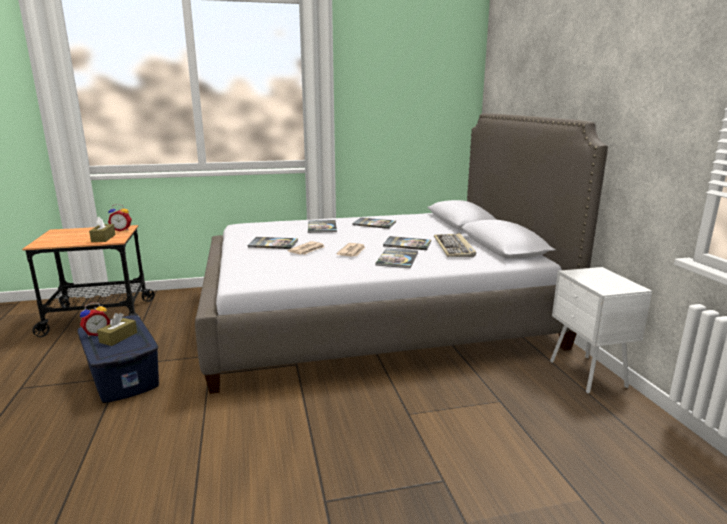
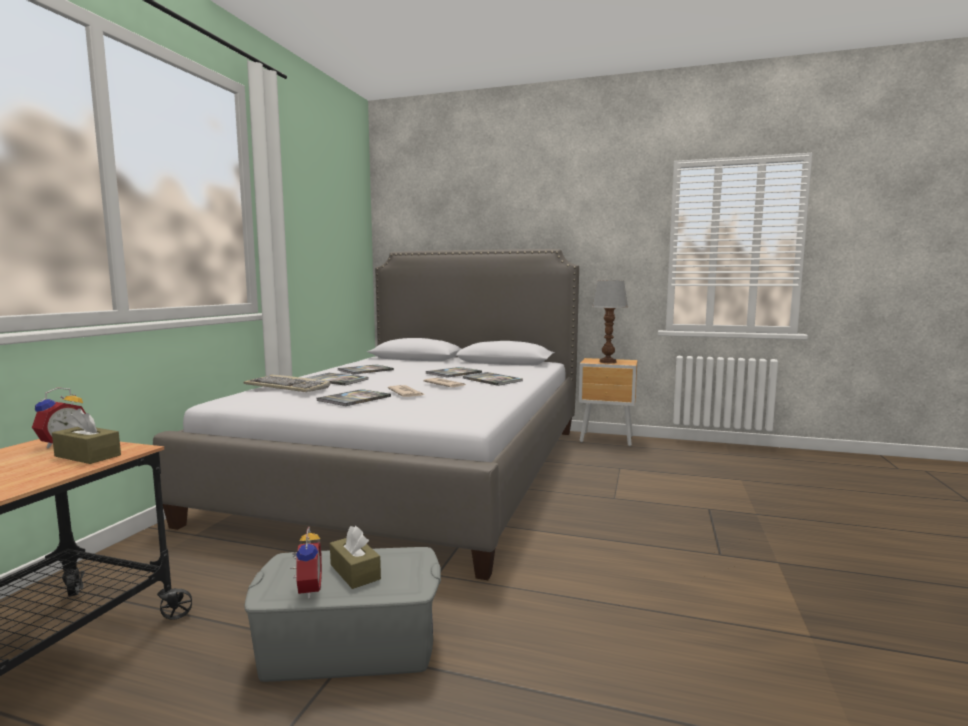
camera: 60 degrees left, 10 degrees down
(123, 375) = (350, 645): blue storage box -> grey storage box
(454, 247) = (488, 368): keyboard -> keyboard (288, 387)
(587, 375) = (607, 439): white nightstand -> brown nightstand
(595, 280) = (608, 362): none -> table lamp

